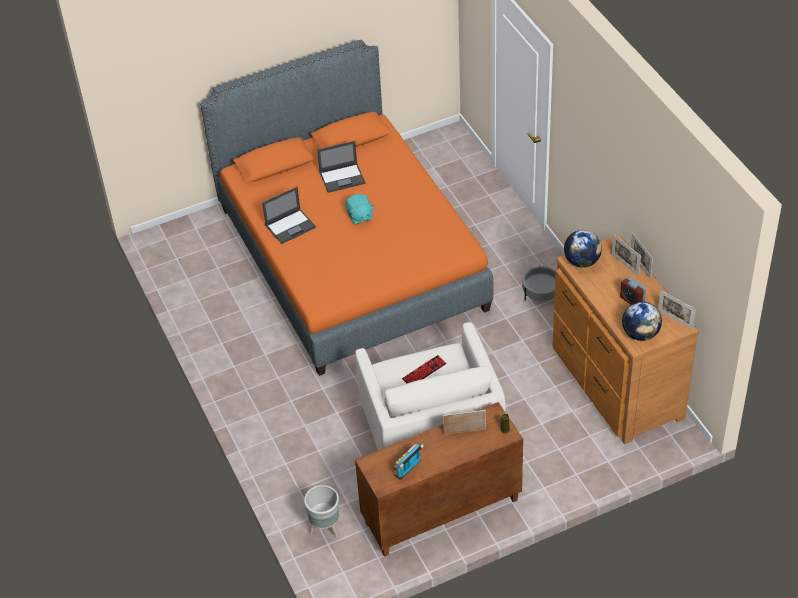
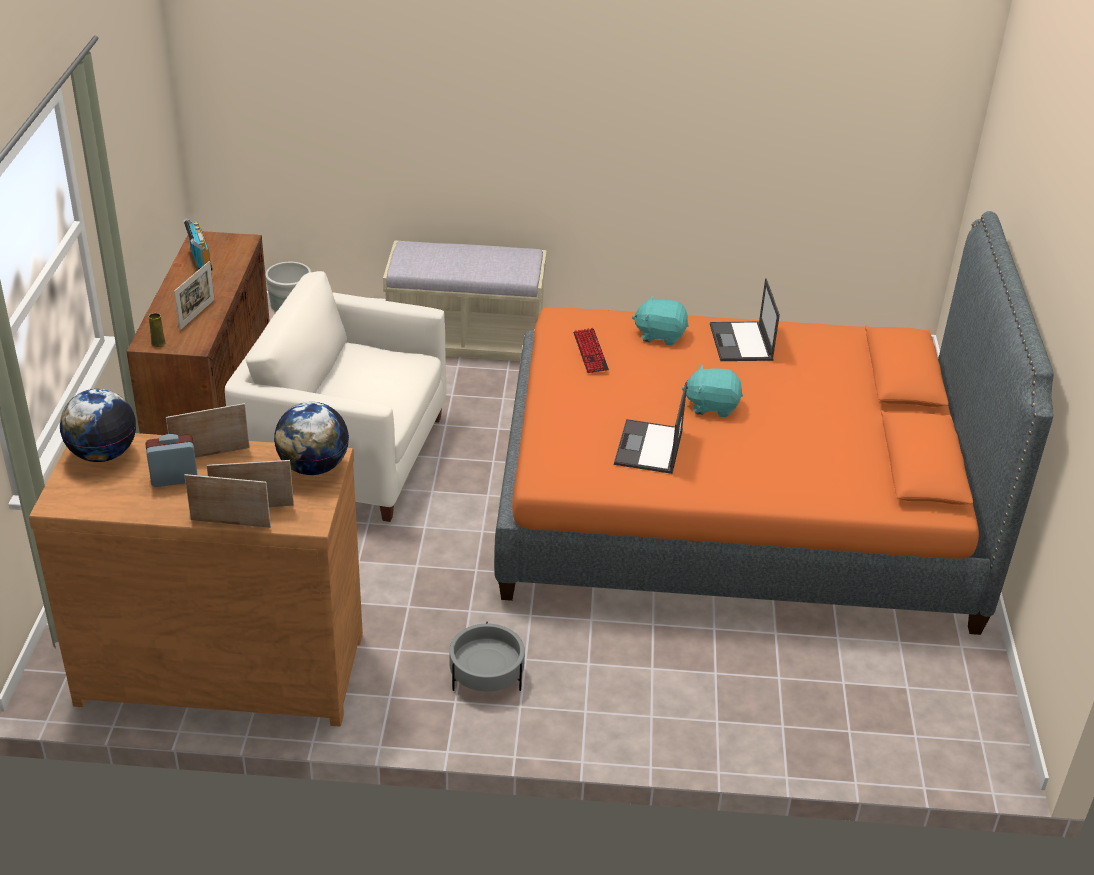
camera: 115 degrees right, 10 degrees down
(273, 436) = (466, 340): none -> beige bench
(307, 258) = (660, 335): none -> turquoise plush toy
(342, 178) = (820, 422): laptop -> laptop (649, 448)
(424, 371) = (371, 383): keyboard -> keyboard (590, 352)
(675, 319) = (80, 502): picture frame -> picture frame (211, 454)

